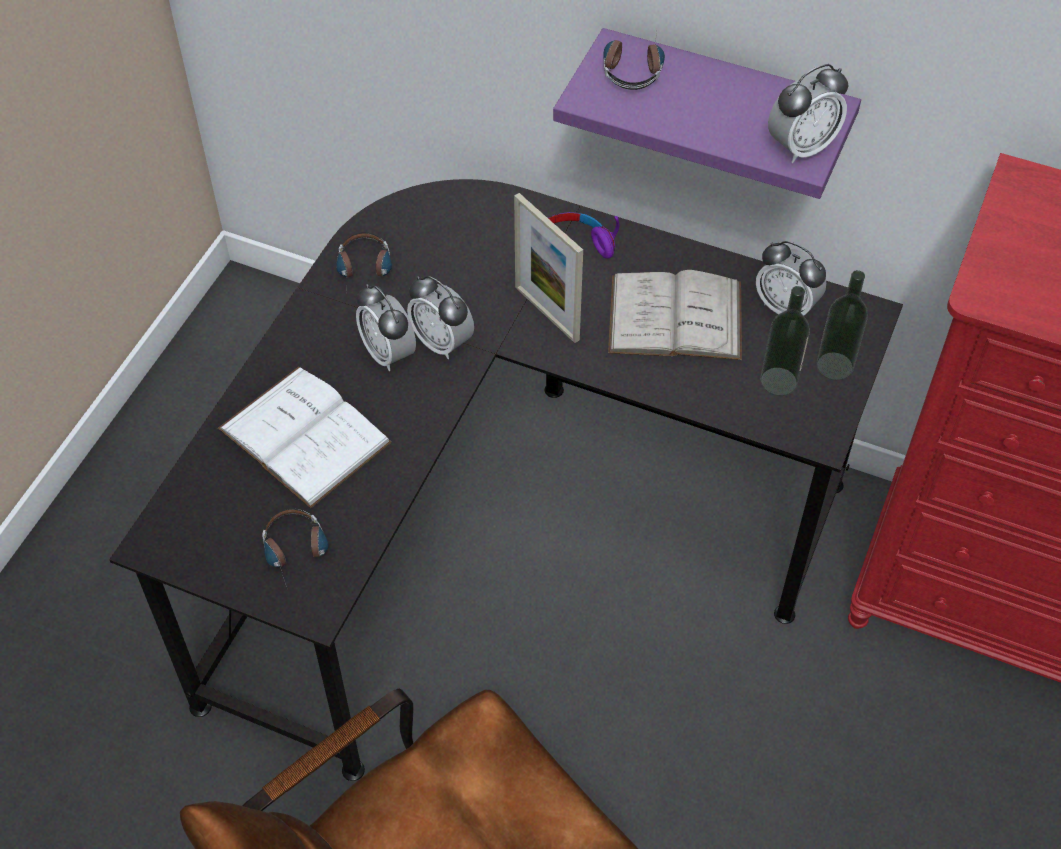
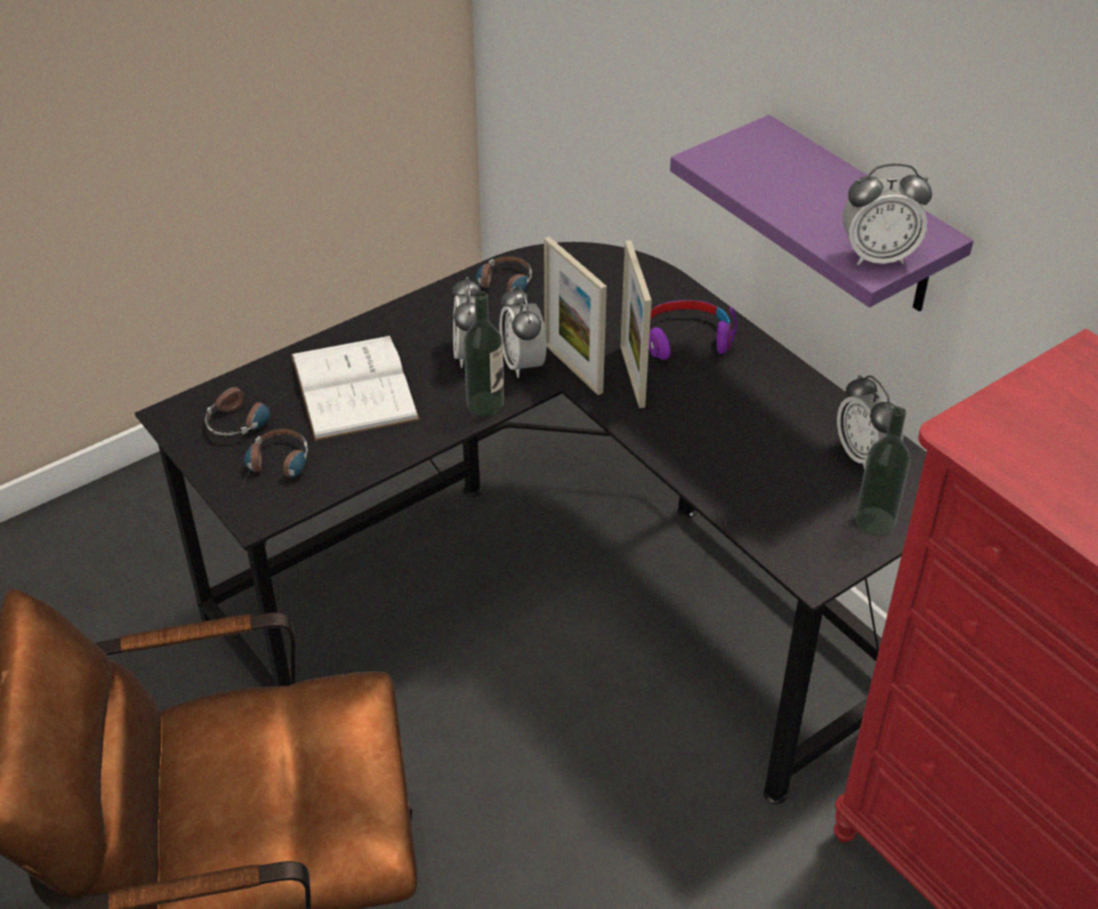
camera: 30 degrees right, 10 degrees down
(489, 327) = (573, 368): none -> picture frame
(632, 67) = (769, 149): headphones -> headphones (245, 417)
(675, 317) = (749, 423): white book -> none
(778, 381) = (808, 512): bottle -> bottle (485, 404)

